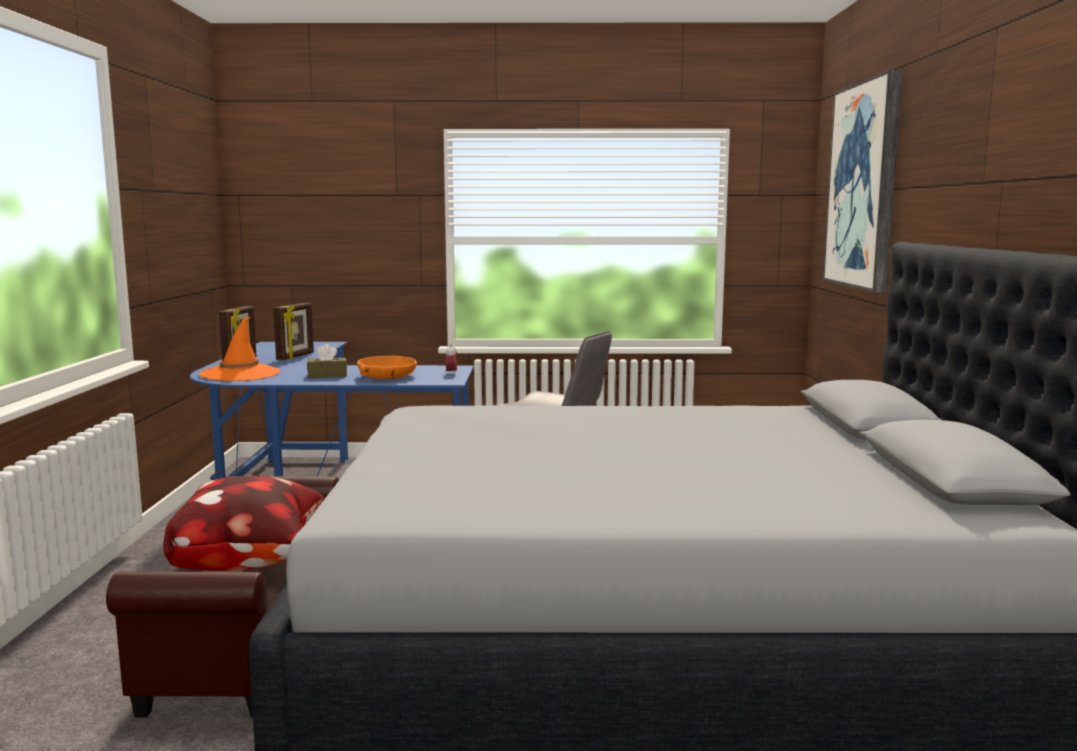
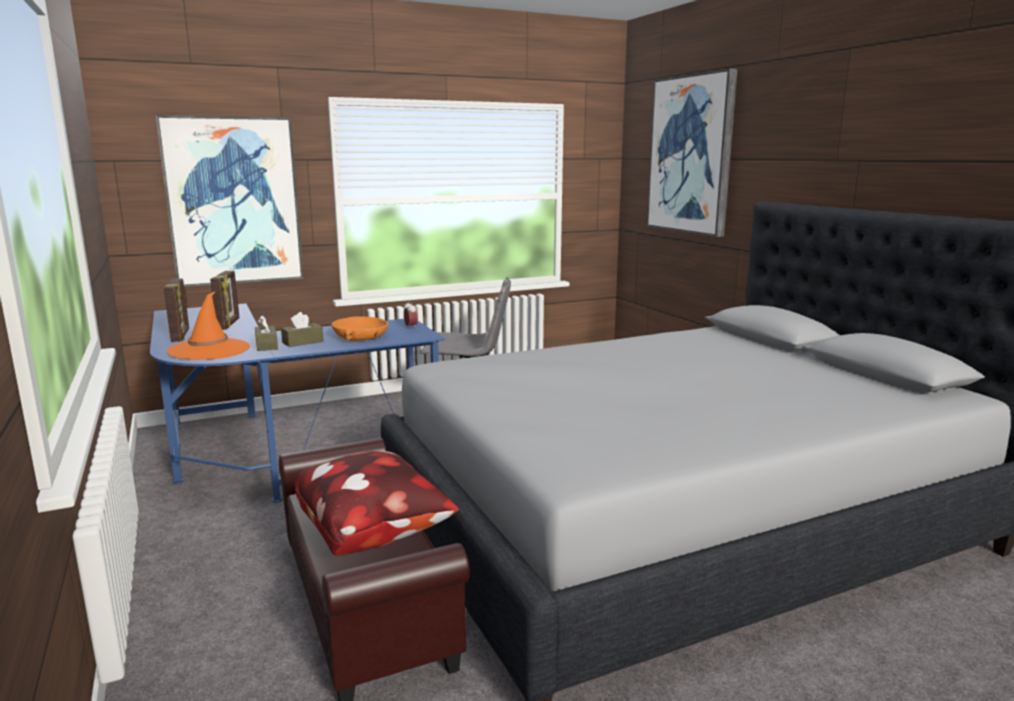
camera: 25 degrees left, 5 degrees up
(292, 375) = (266, 345): none -> brown tissue box
(342, 236) = (233, 201): none -> picture

